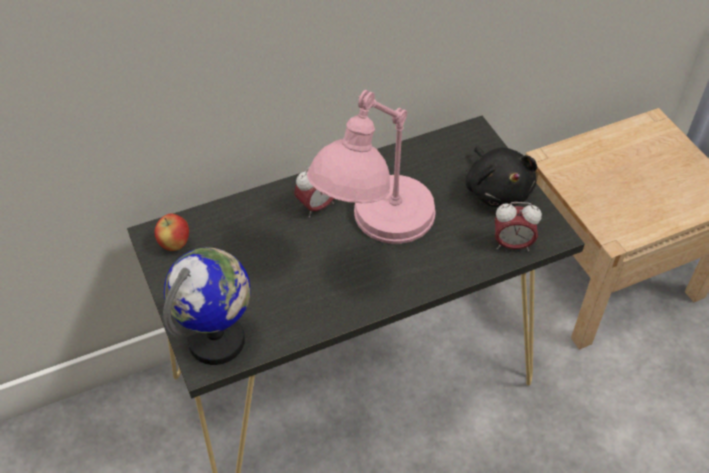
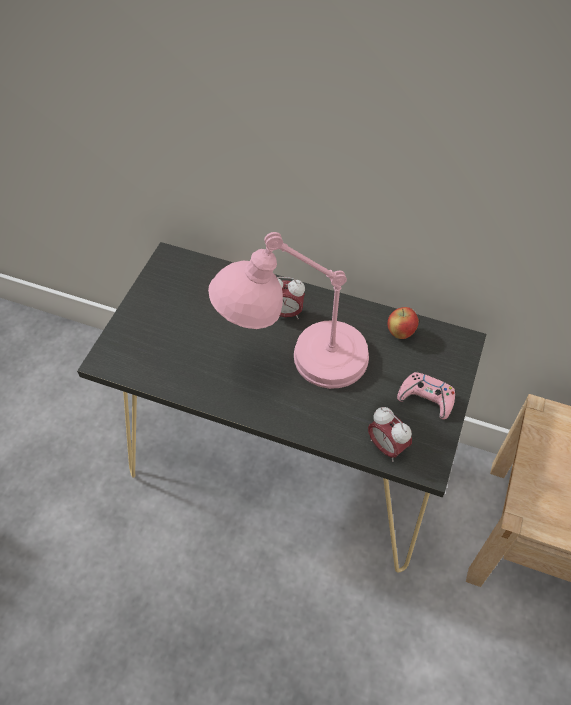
camera: 45 degrees right, 5 degrees up
(174, 244) = (173, 272): apple -> apple (400, 333)
(217, 341) = (125, 353): globe -> none
(497, 190) = (426, 398): black plush toy -> pink game controller

